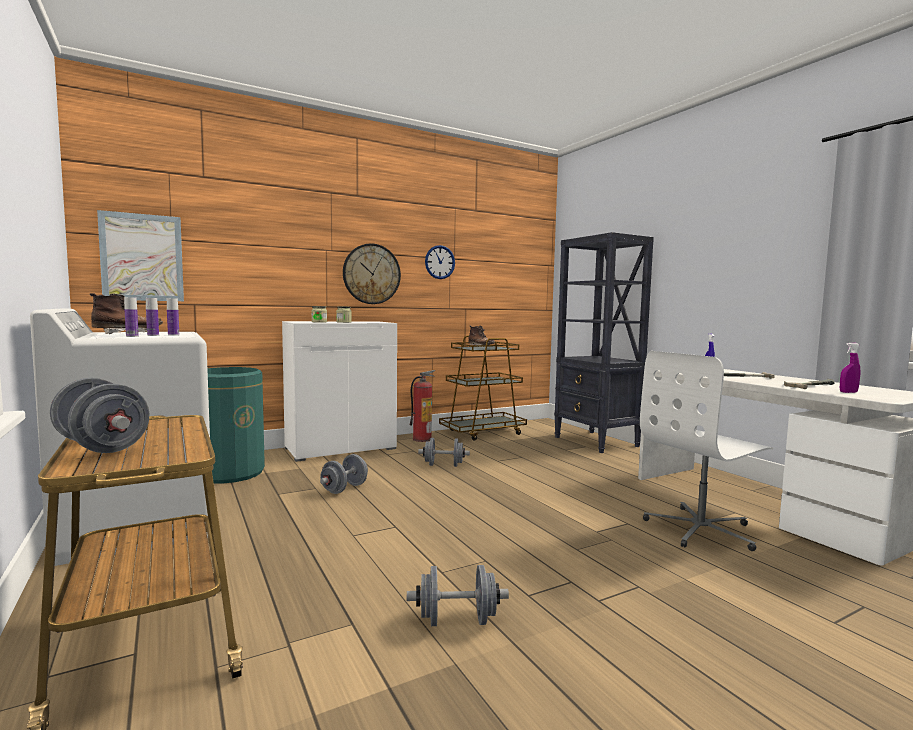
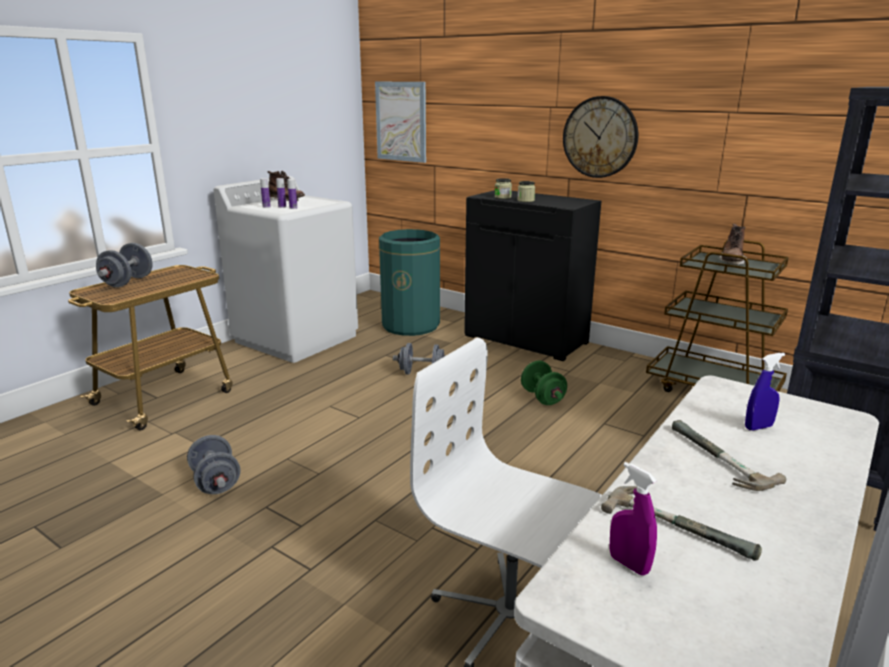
camera: 65 degrees right, 15 degrees up
(341, 448) = (526, 339): white cabinet -> black cabinet
(422, 439) = (619, 363): fire extinguisher -> none
(440, 262) = (706, 119): wall clock -> none
(443, 465) = (542, 397): grey dumbbell -> green dumbbell

